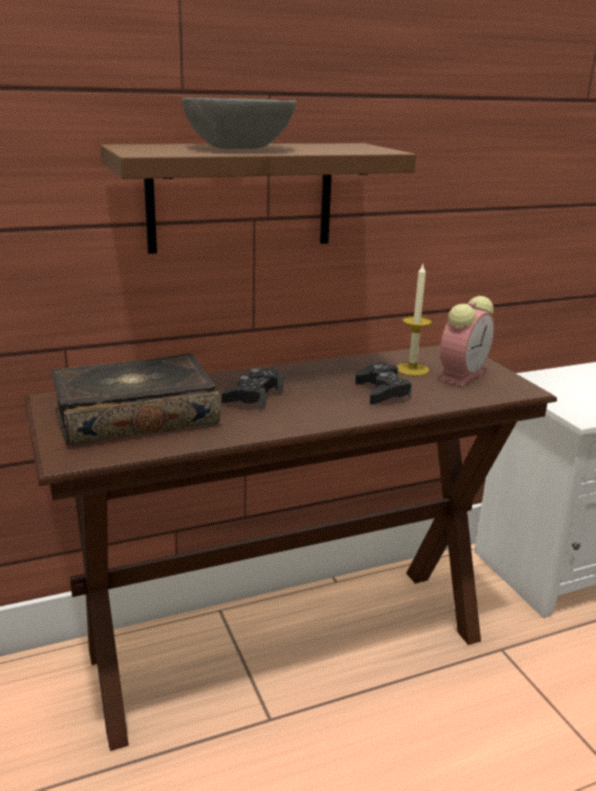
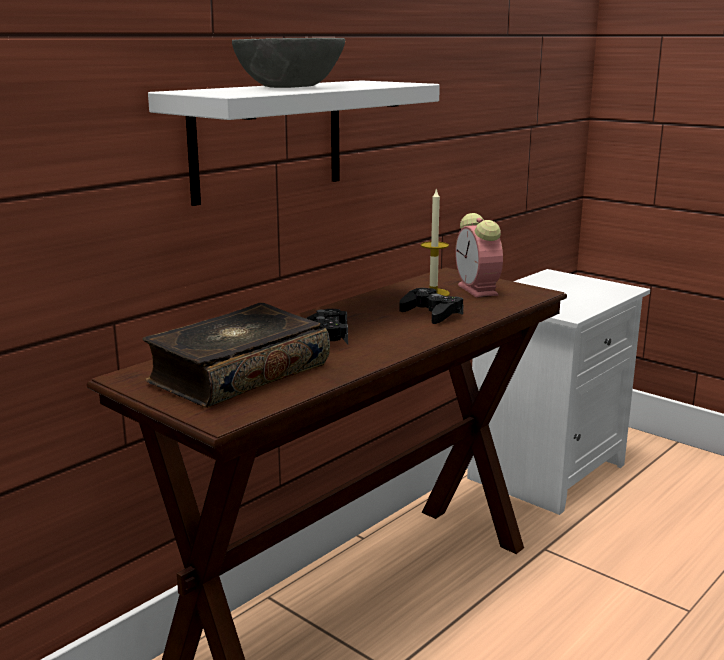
camera: 25 degrees left, 5 degrees down
(241, 197) = (268, 139): brown shelf -> white shelf
(462, 375) = (479, 290): alarm clock -> alarm clock turned 150 degrees clockwise

